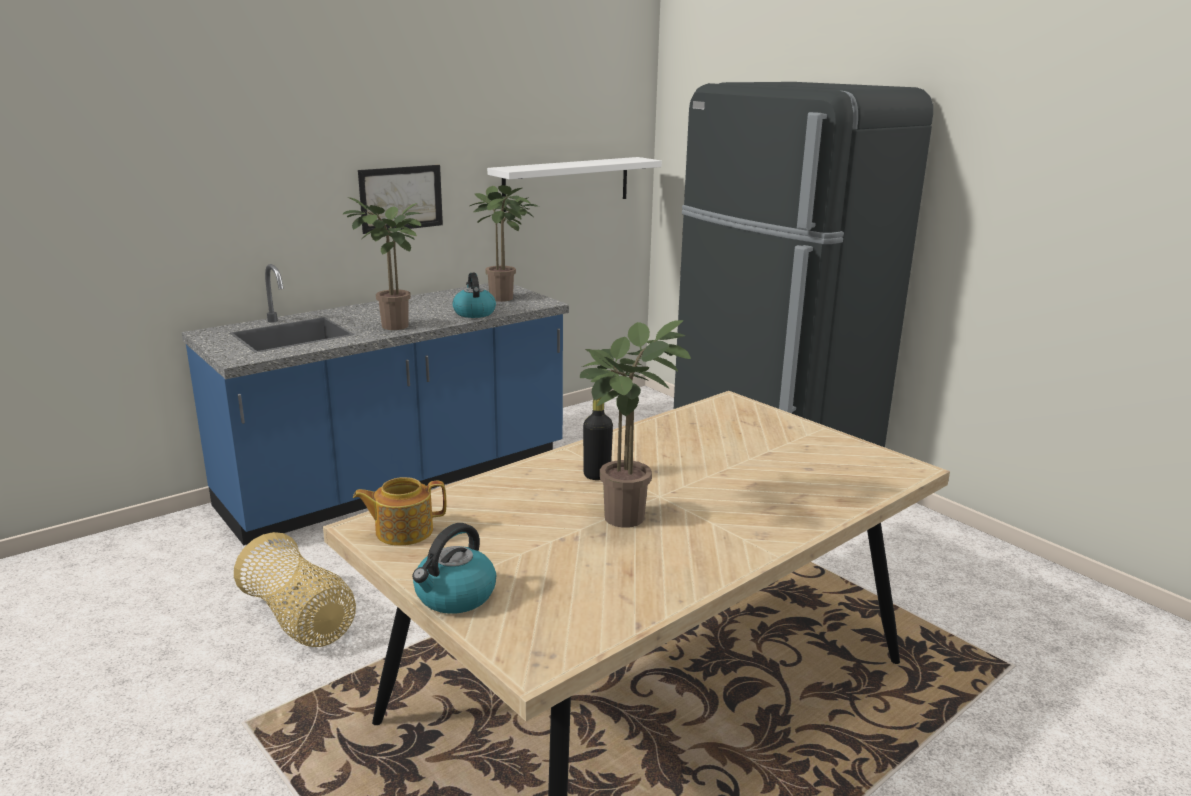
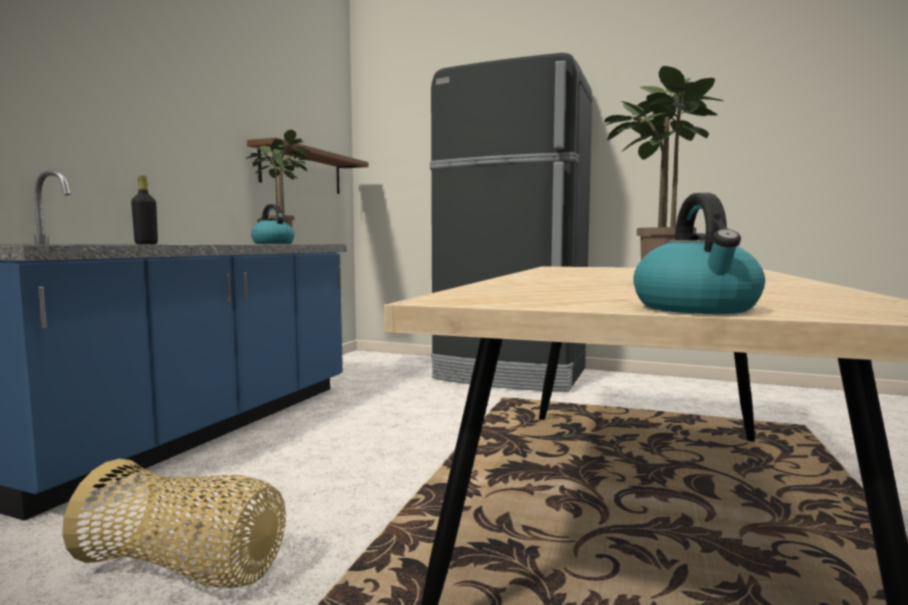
camera: 30 degrees left, 15 degrees down
(394, 327) = (207, 244): potted plant -> none
(401, 198) = (176, 146): picture -> none
(403, 531) = (496, 298): teapot -> none
(567, 183) = (302, 171): white shelf -> brown shelf
(597, 475) = (572, 278): black bottle -> black bottle (146, 244)

